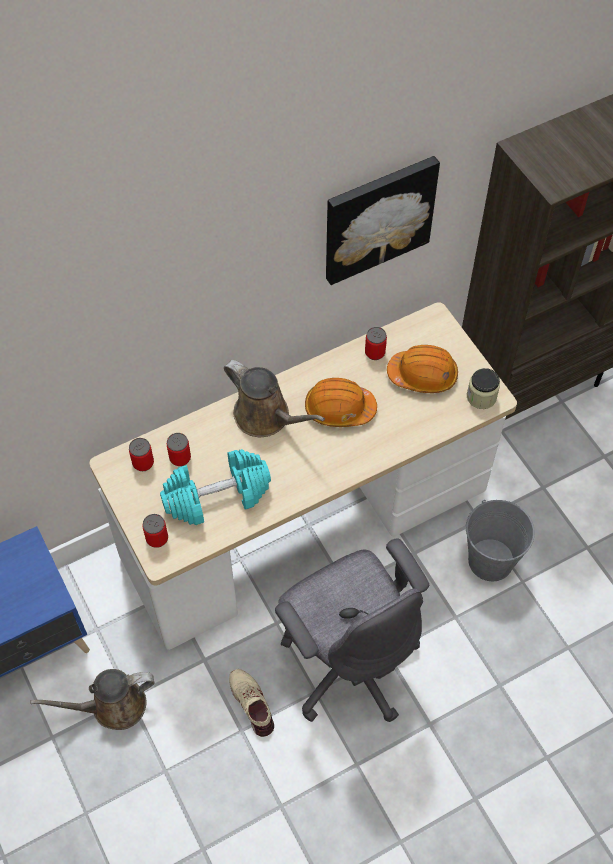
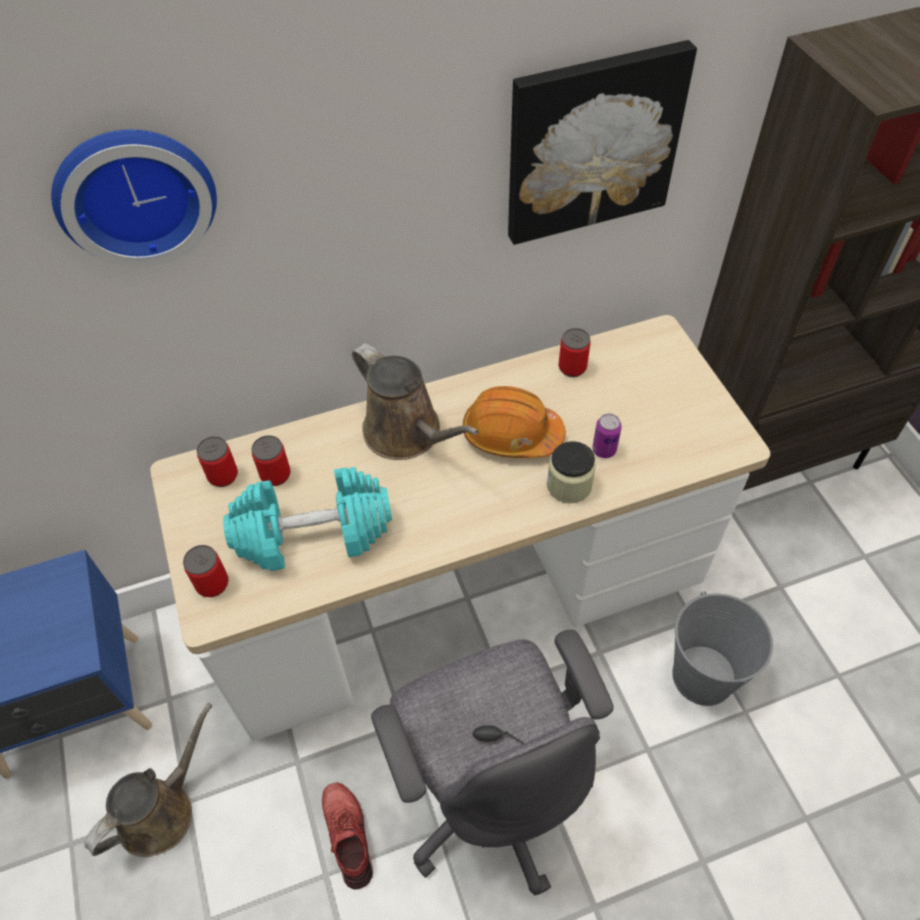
camera: 10 degrees right, 5 degrees down
(105, 304) = (134, 192): none -> wall clock
(112, 706) = (161, 810): brown watering can -> brown watering can turned 135 degrees clockwise
(252, 703) = (349, 836): beige shoe -> red shoe
(404, 413) = (604, 450): none -> can
(423, 375) = (636, 403): orange hard hat -> none
(481, 397) = (718, 440): jar -> jar (569, 485)

